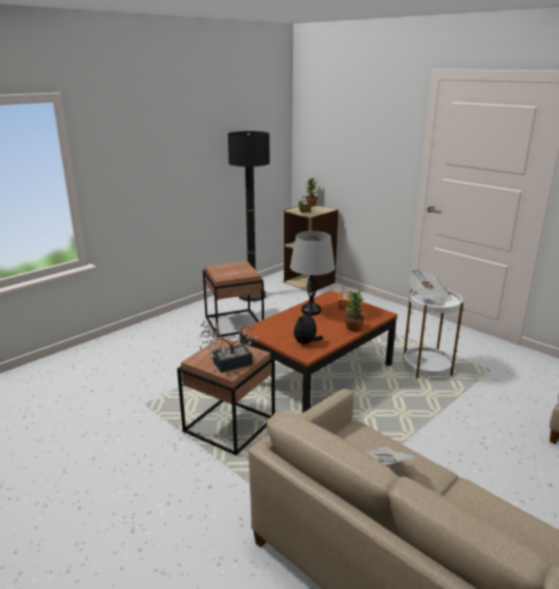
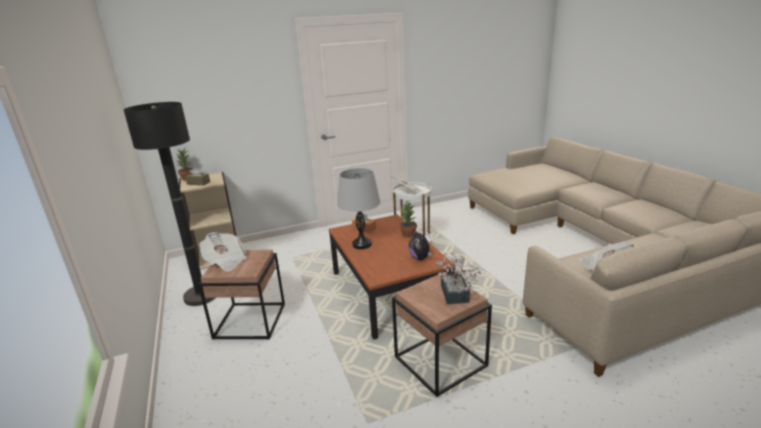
camera: 65 degrees left, 0 degrees up
(231, 266) = (225, 261): none -> newspaper

